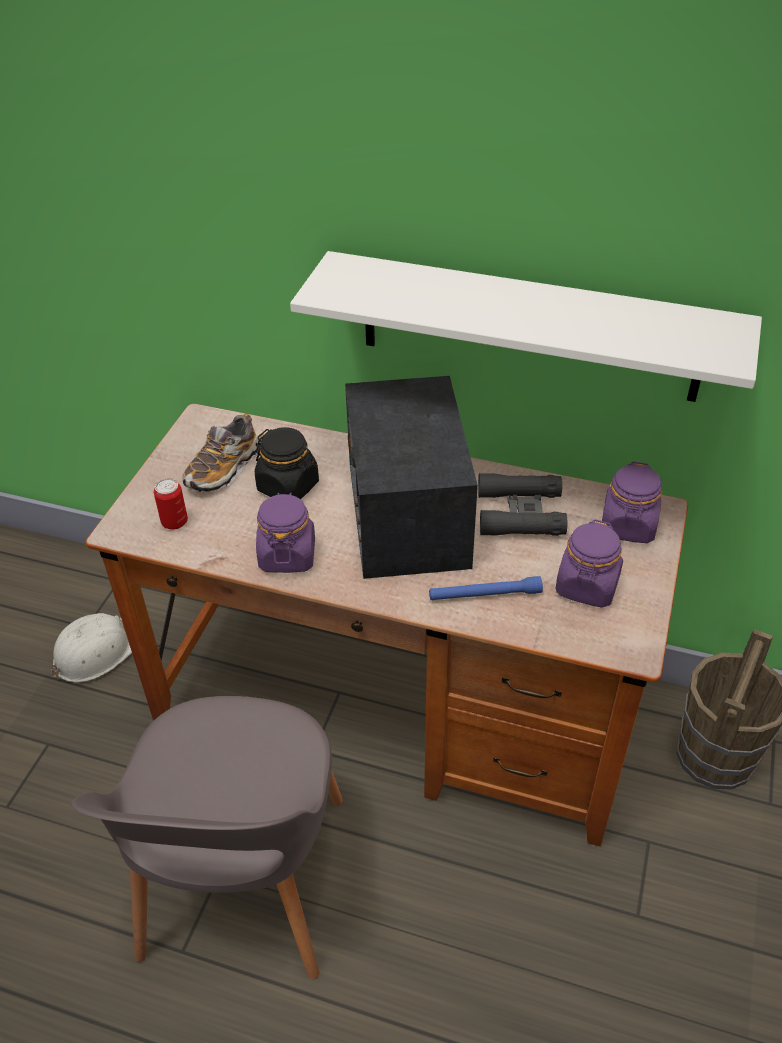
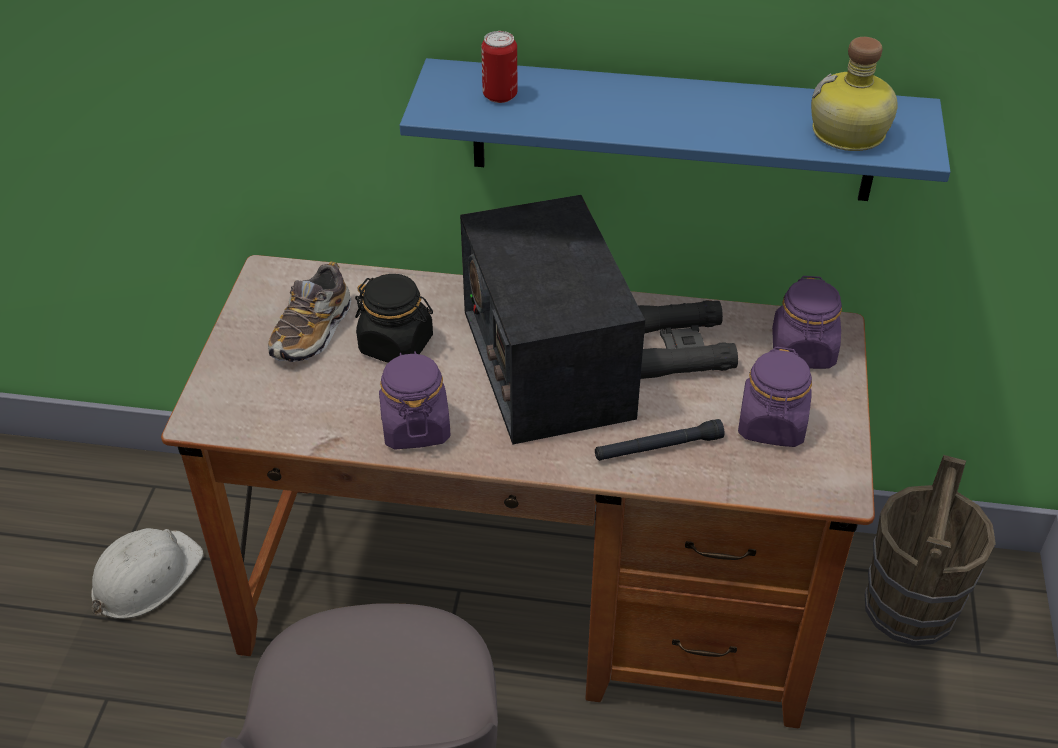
camera: 10 degrees left, 0 degrees up
(174, 522) = (267, 402): can -> can (500, 95)
(485, 595) = (658, 448): blue flashlight -> black flashlight
(529, 327) = (672, 131): white shelf -> blue shelf
(671, 340) = (849, 134): none -> bottle

